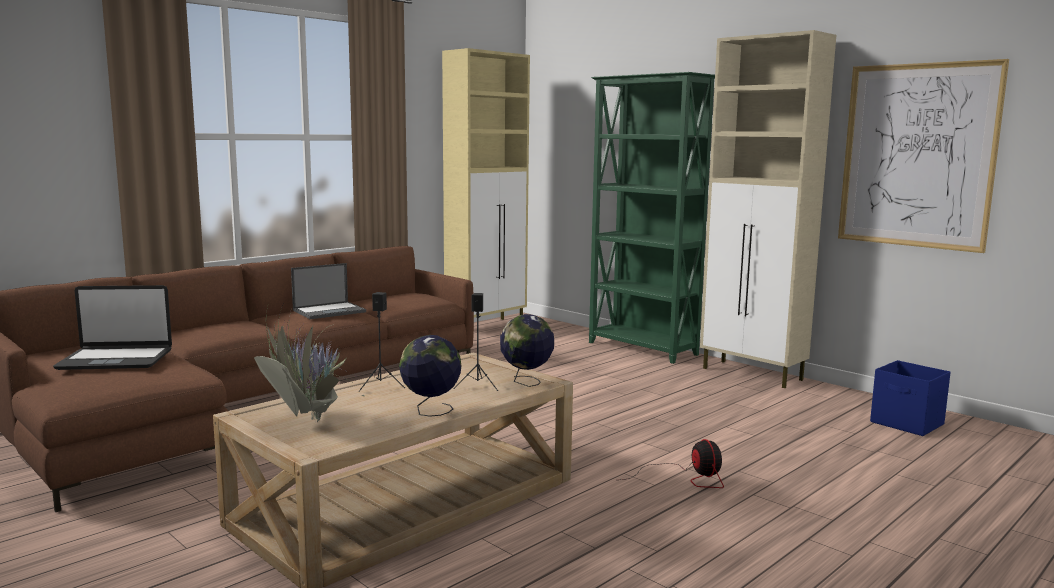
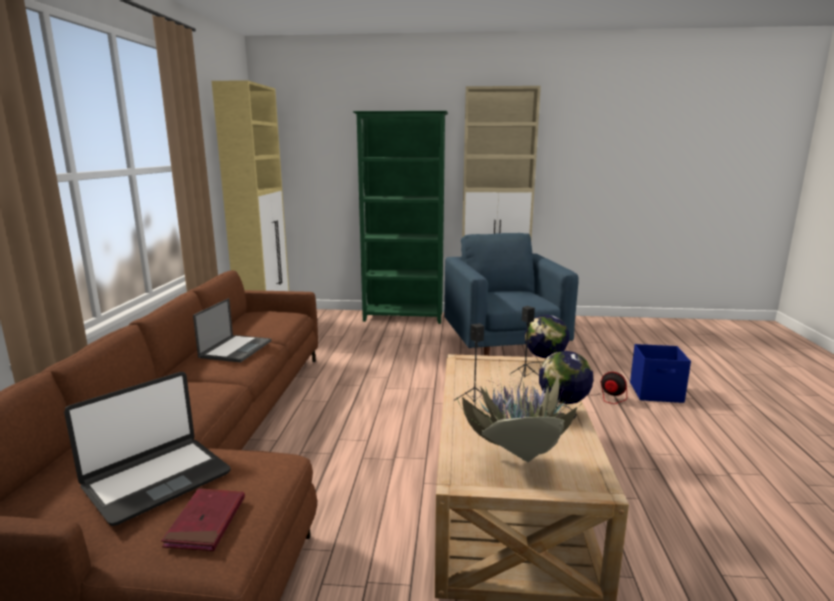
camera: 40 degrees left, 5 degrees up
(90, 383) = (206, 522): none -> red book
(693, 403) = (504, 348): none -> blue armchair
(907, 424) = (608, 329): blue storage box -> blue storage box (657, 393)
(917, 156) = (587, 168): picture -> none

